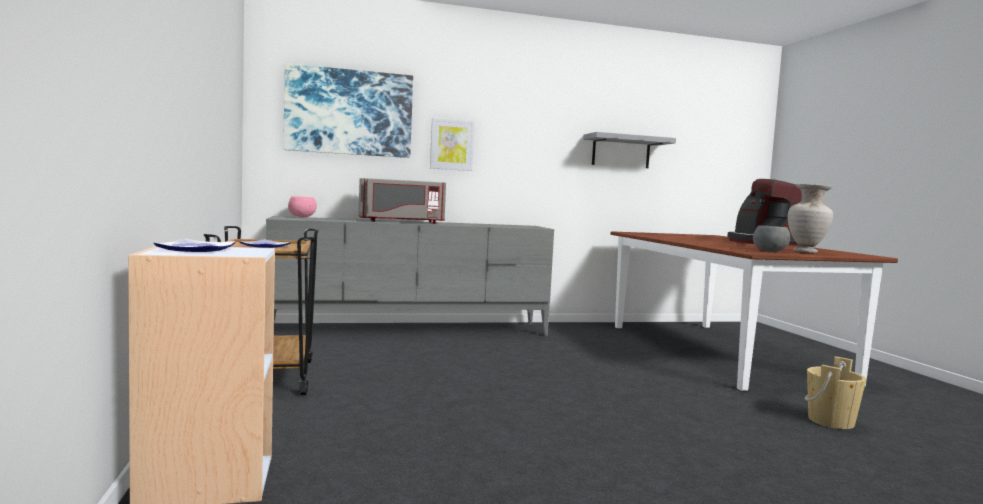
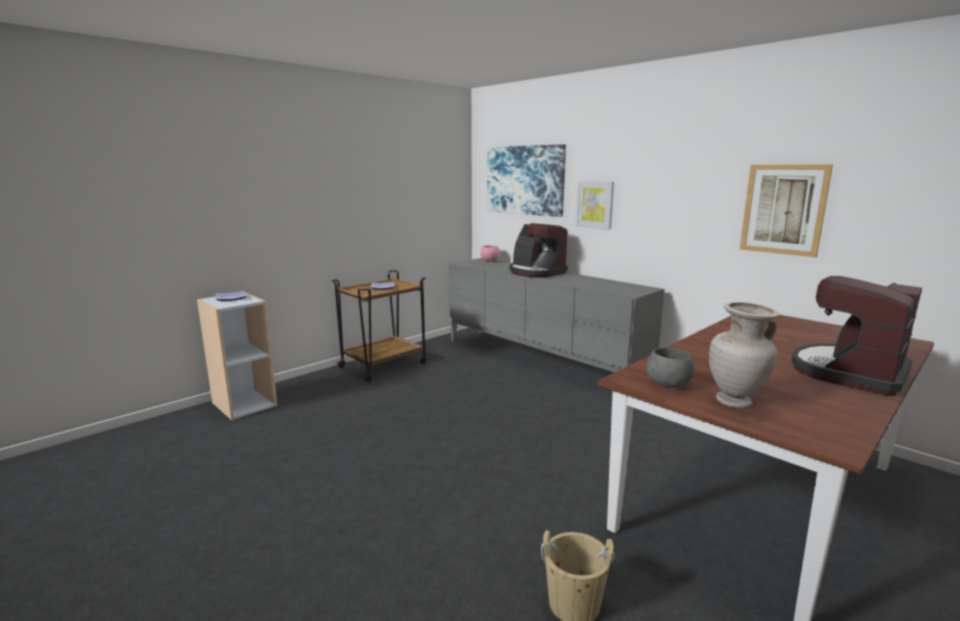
camera: 60 degrees right, 10 degrees up
(401, 222) = (536, 272): grey microwave -> coffee machine
(621, 152) = (783, 209): grey shelf -> picture

